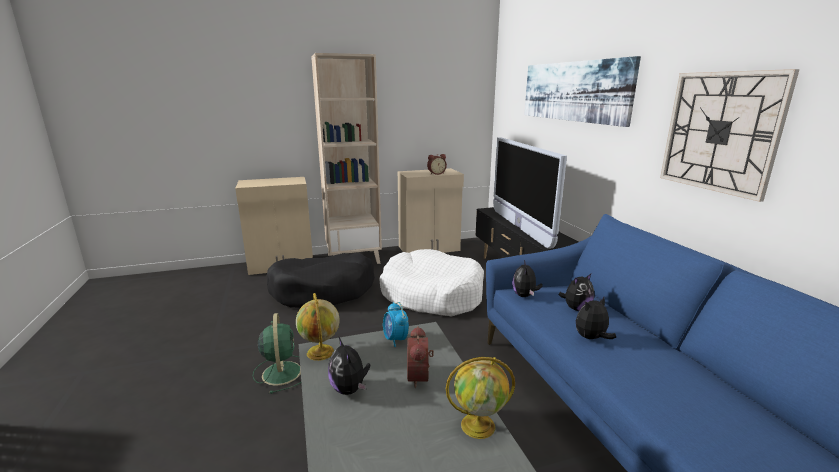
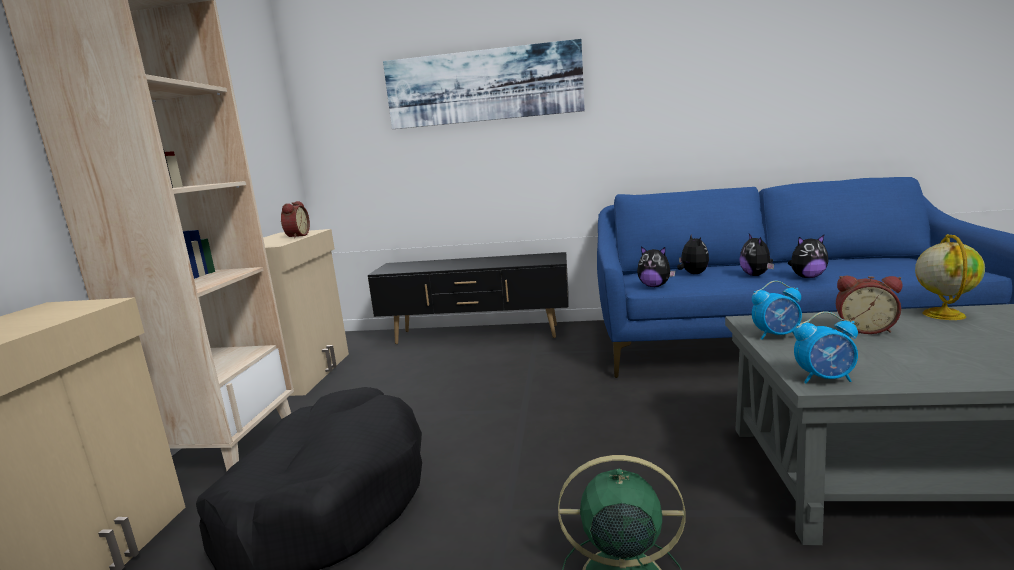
camera: 65 degrees left, 5 degrees down
(320, 353) = (824, 379): globe -> alarm clock
(350, 389) = (914, 363): plush toy -> plush toy (807, 277)
(432, 294) = (461, 393): white dog bed -> none
(520, 227) = (473, 265): television -> none
(720, 132) = (685, 97): wall clock -> none

